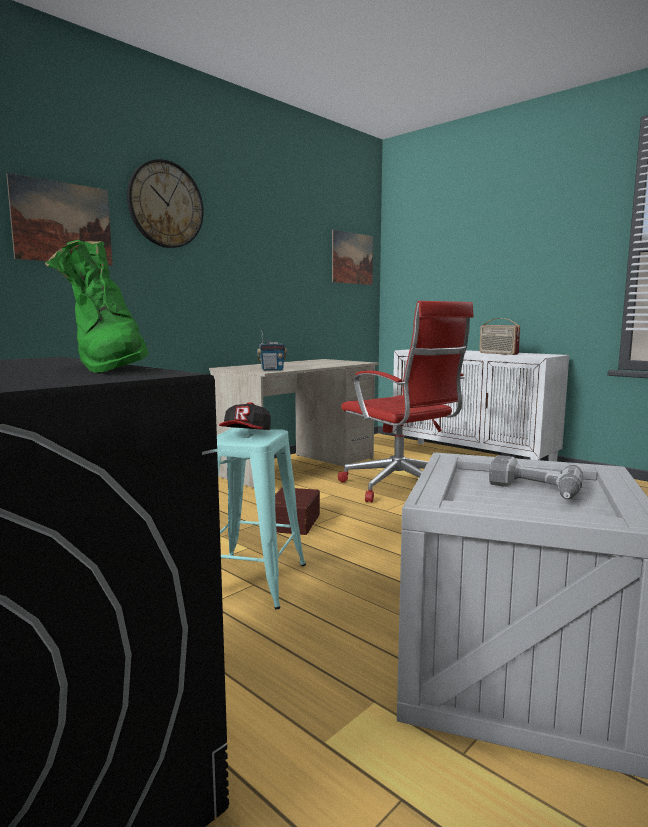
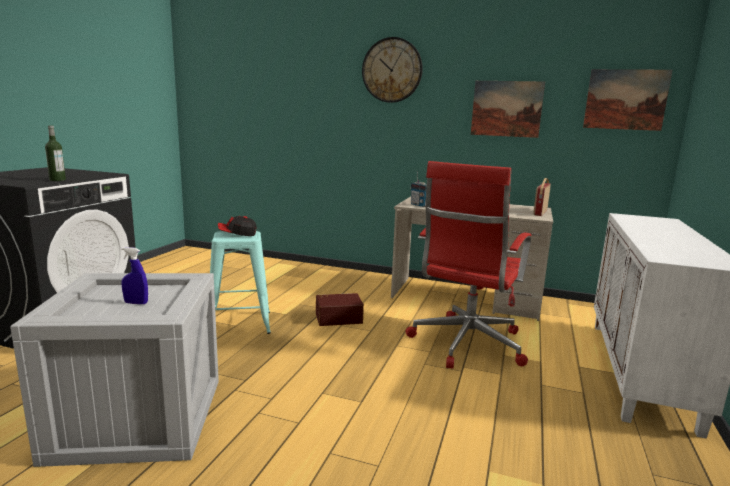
camera: 65 degrees right, 5 degrees up
(62, 222) = (321, 91): picture -> picture (506, 109)
(106, 367) = (57, 180): green boot -> bottle
(498, 353) = (663, 243): radio -> radio (540, 212)
(533, 490) = (136, 303): power drill -> blue spray bottle

